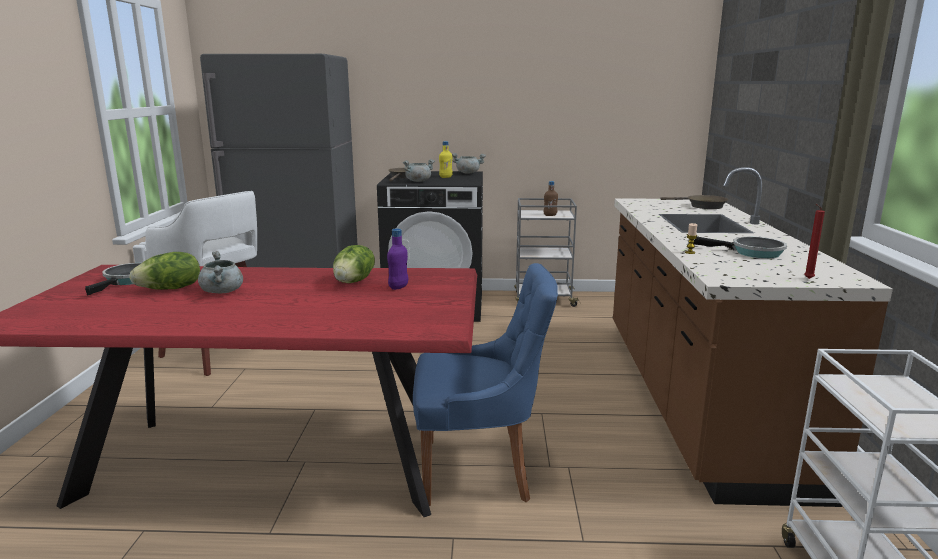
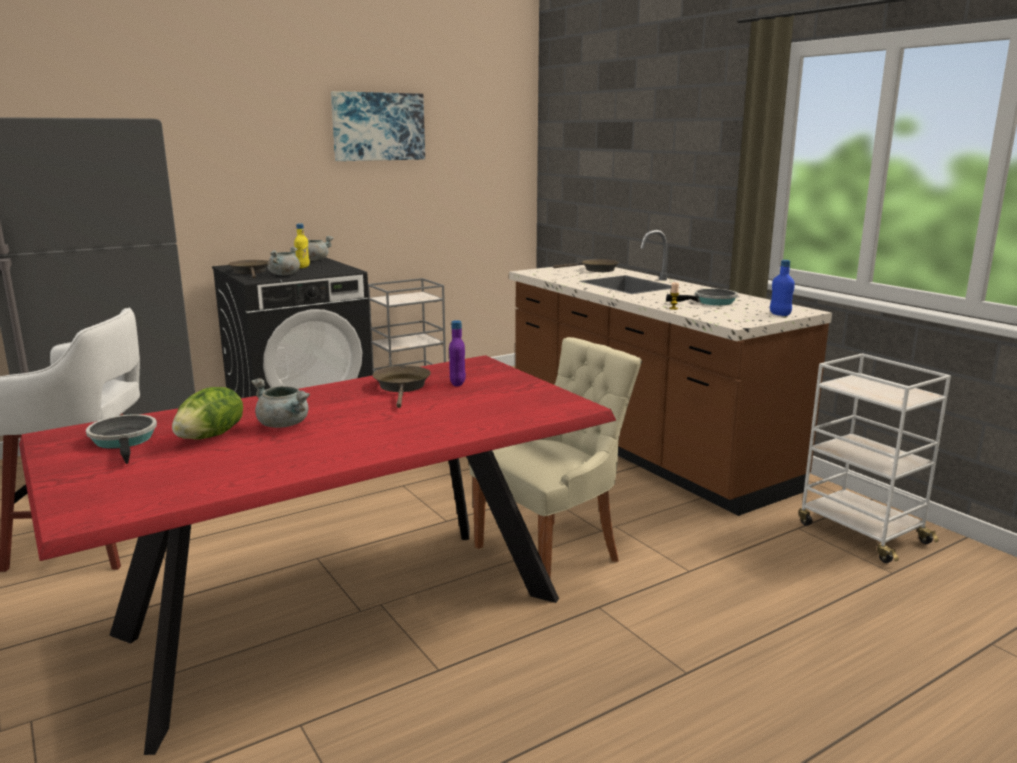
camera: 35 degrees left, 0 degrees up
(354, 281) = (402, 387): lettuce -> brown frying pan
(480, 470) = (551, 552): blue chair -> beige chair
(542, 61) = (378, 126): none -> picture
(550, 215) = (414, 299): brown bottle -> none
(807, 279) = (780, 314): red candle -> blue bottle

